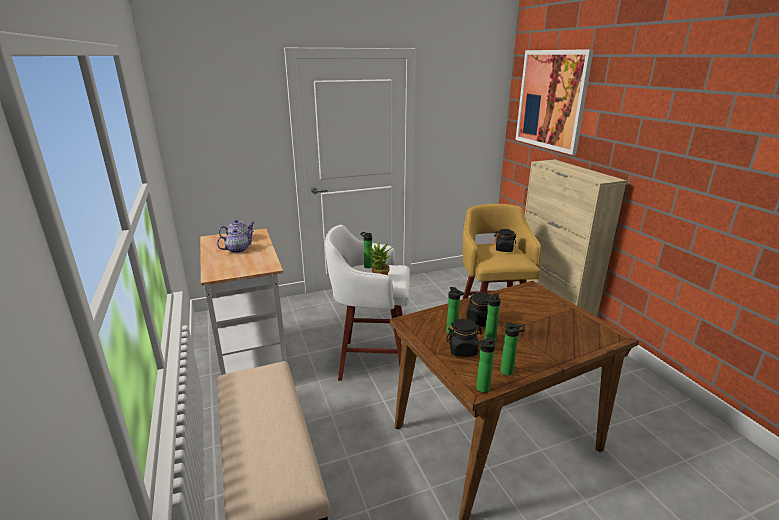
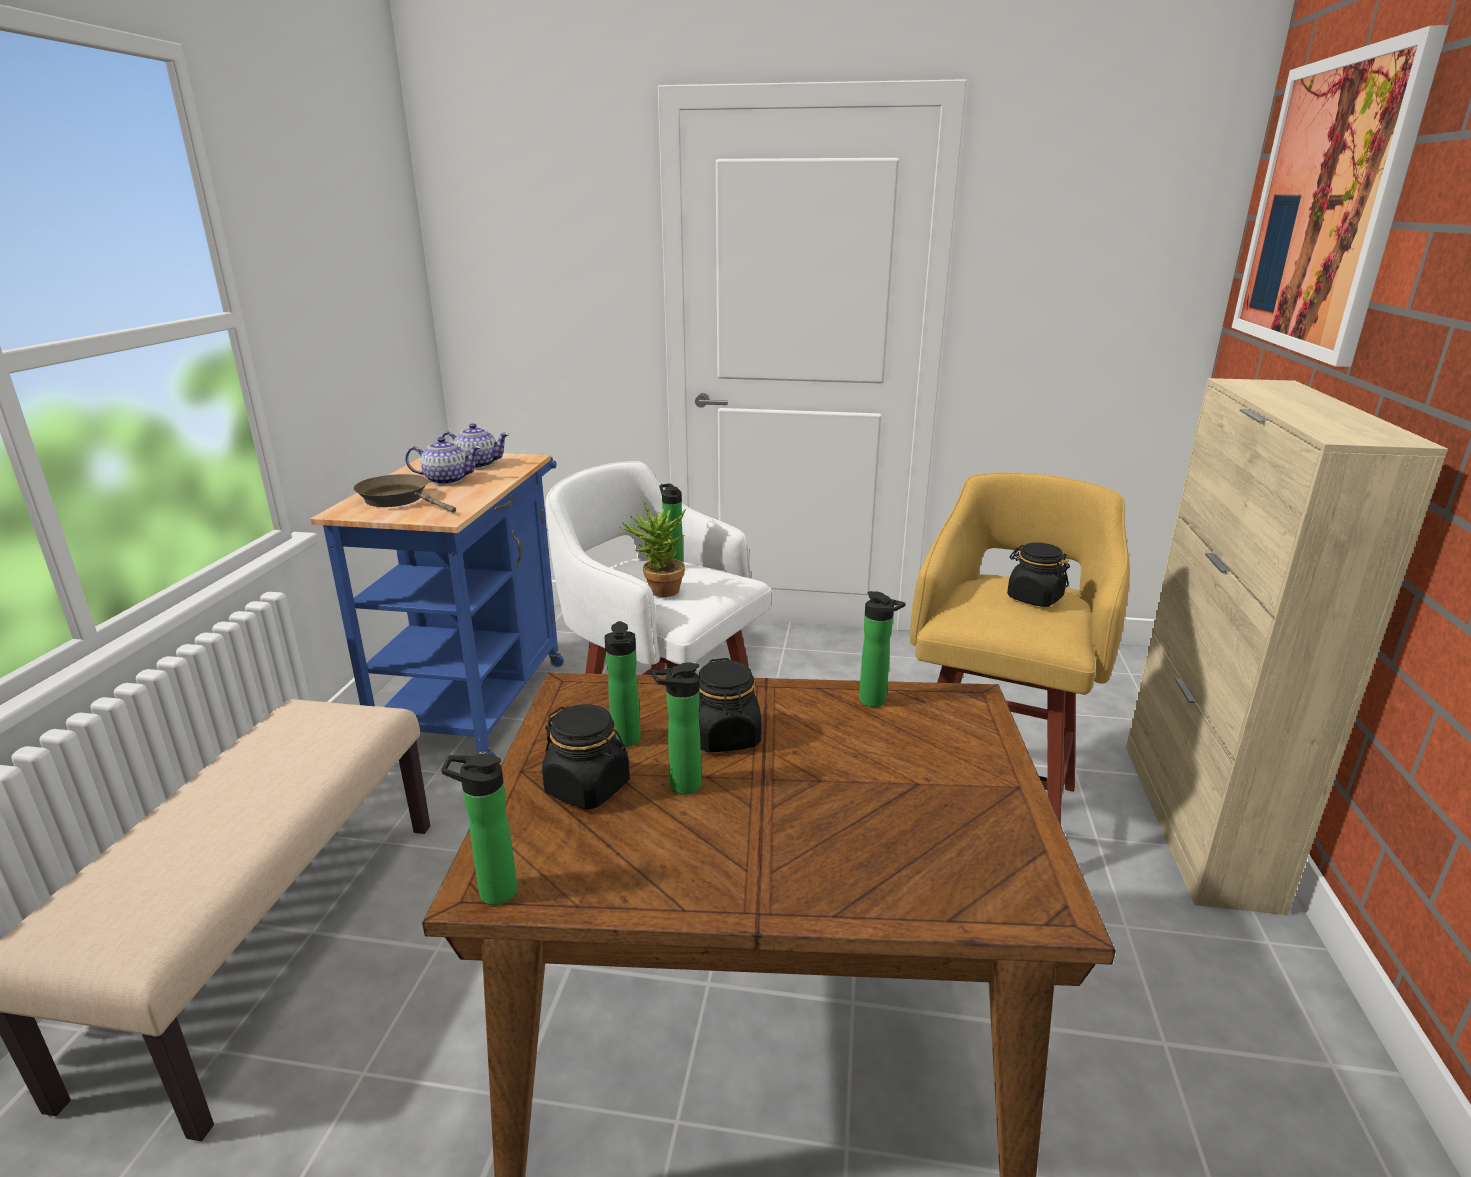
camera: 30 degrees right, 0 degrees up
(231, 264) = (399, 500): none -> brown frying pan
(252, 355) = (480, 698): white cart -> blue cart
(509, 372) = (613, 879): bottle -> bottle (876, 702)

